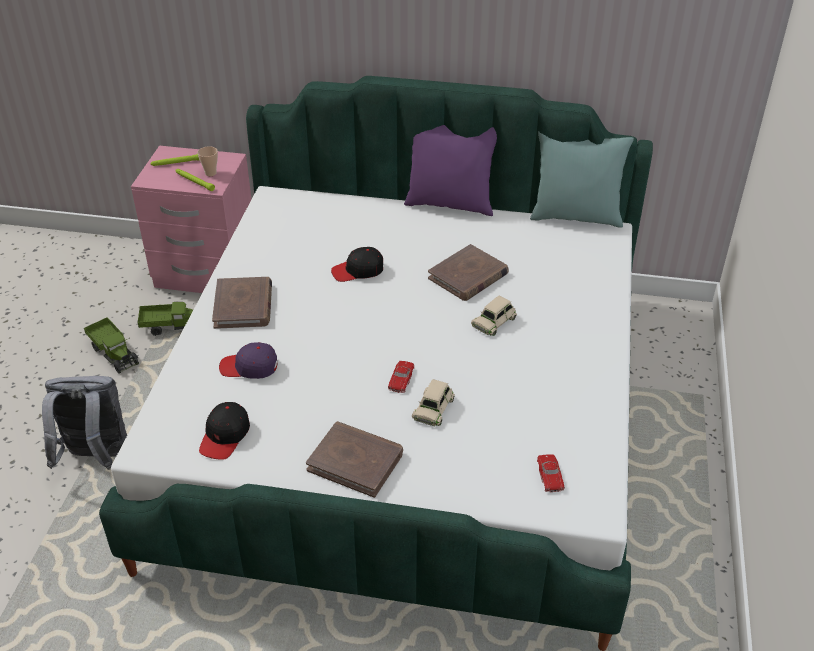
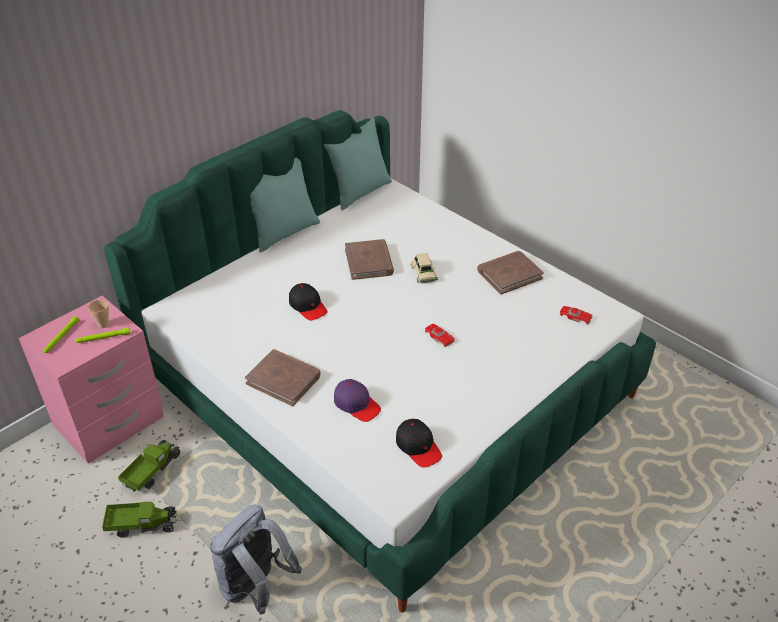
camera: 55 degrees left, 0 degrees up
(249, 367) = (356, 404): purple cap -> purple cap turned 90 degrees counterclockwise
(355, 461) = (497, 392): brown book -> brown book (509, 274)
(358, 271) = (308, 306): black cap -> black cap turned 60 degrees counterclockwise
(433, 408) = (479, 335): beige toy car -> none
(450, 203) = (284, 233): purple pillow -> turquoise pillow

